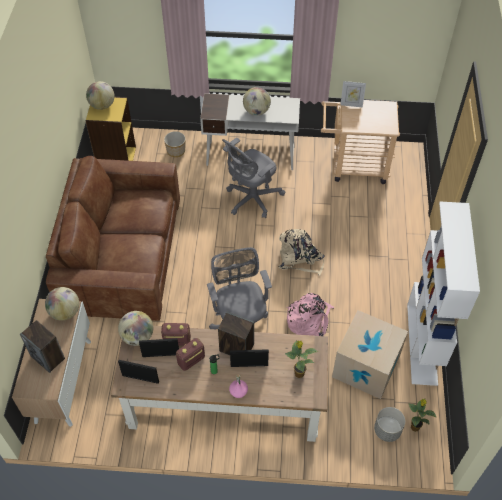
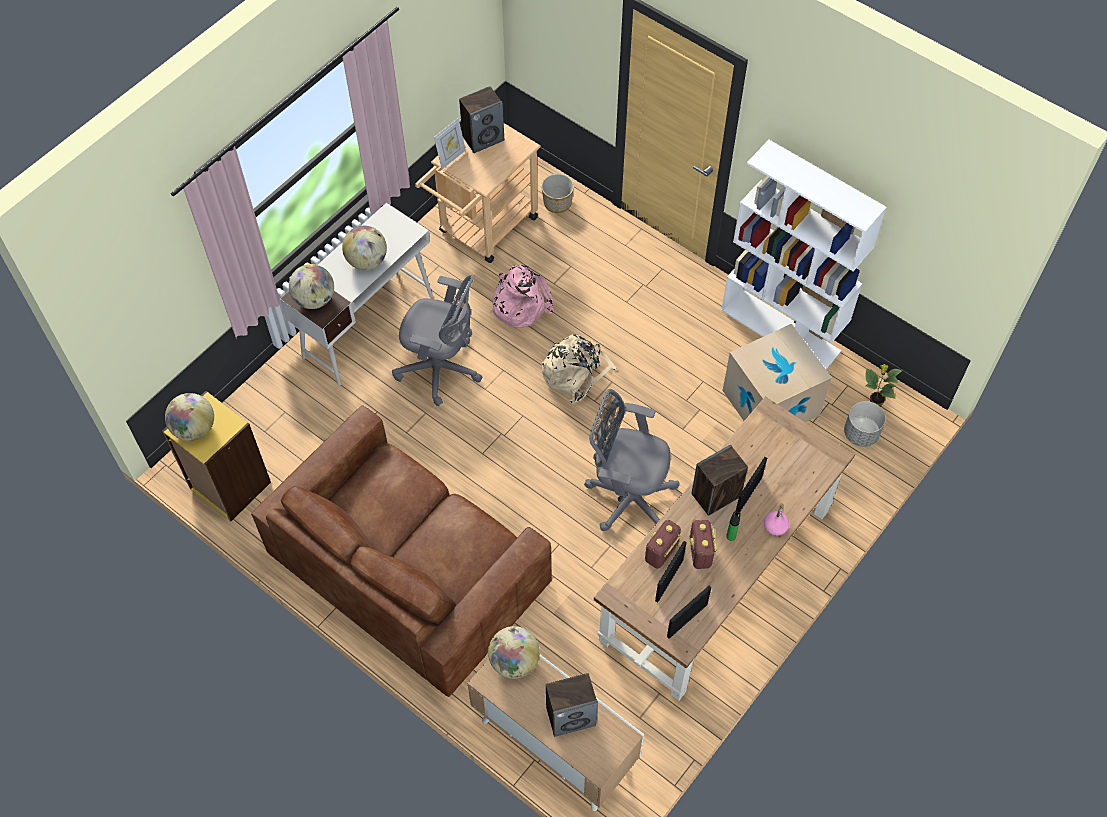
camera: 55 degrees left, 5 degrees up
(137, 337) = (624, 592): globe -> globe (314, 299)
(176, 151) = (281, 405): planter -> planter (557, 202)
(251, 199) = (441, 369): grey office chair -> grey office chair turned 60 degrees counterclockwise
(298, 373) = (792, 453): potted plant -> none
(309, 320) = (668, 419): pink backpack -> pink backpack (519, 304)
(378, 110) = (483, 138): none -> speaker

